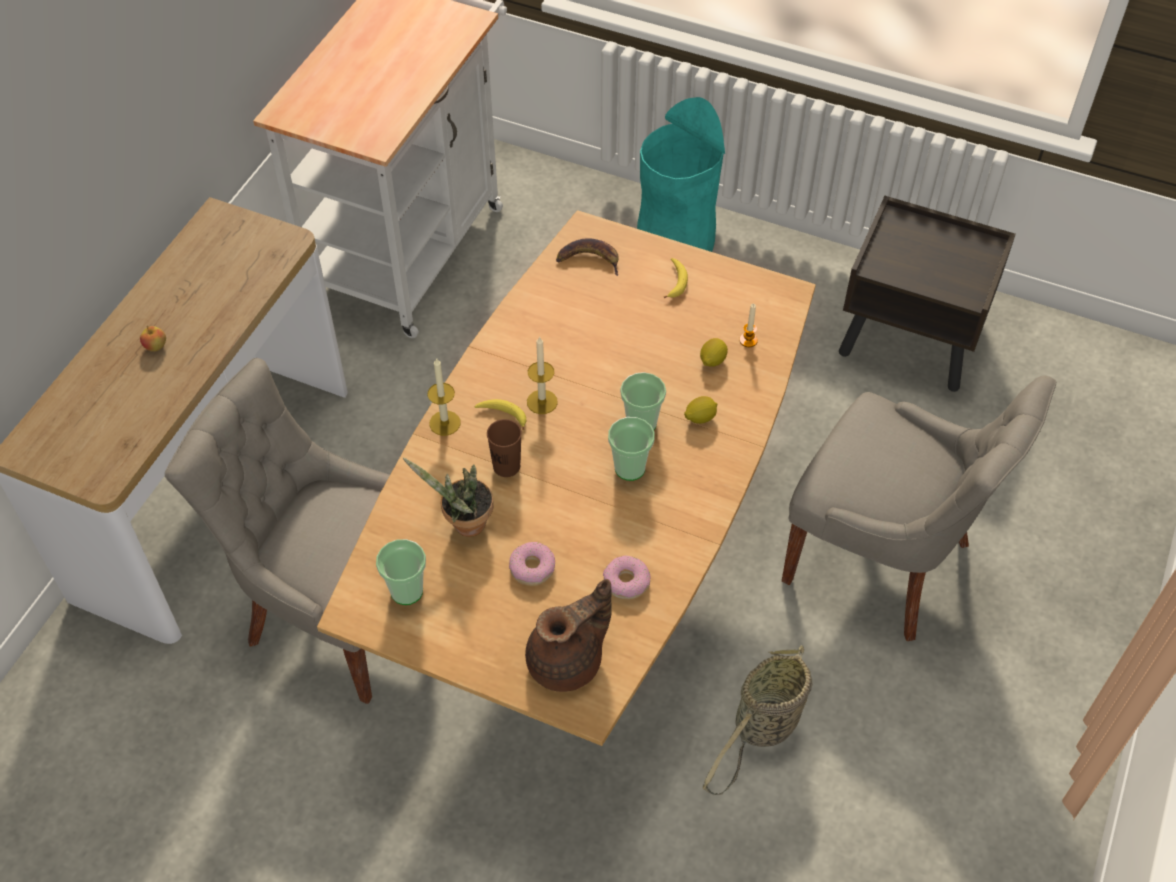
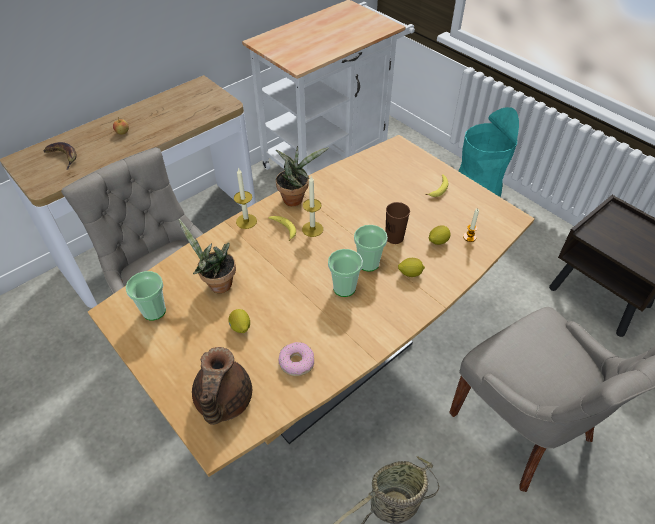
camera: 25 degrees right, 5 degrees down
(491, 364) = (295, 198): none -> potted plant
(506, 466) = (266, 258): brown cup -> brown cup (394, 237)
(532, 568) = (240, 327): donut -> lemon
(568, 661) = (222, 401): brown teapot -> brown teapot turned 105 degrees clockwise
(589, 260) = (391, 161): banana -> banana (63, 157)

